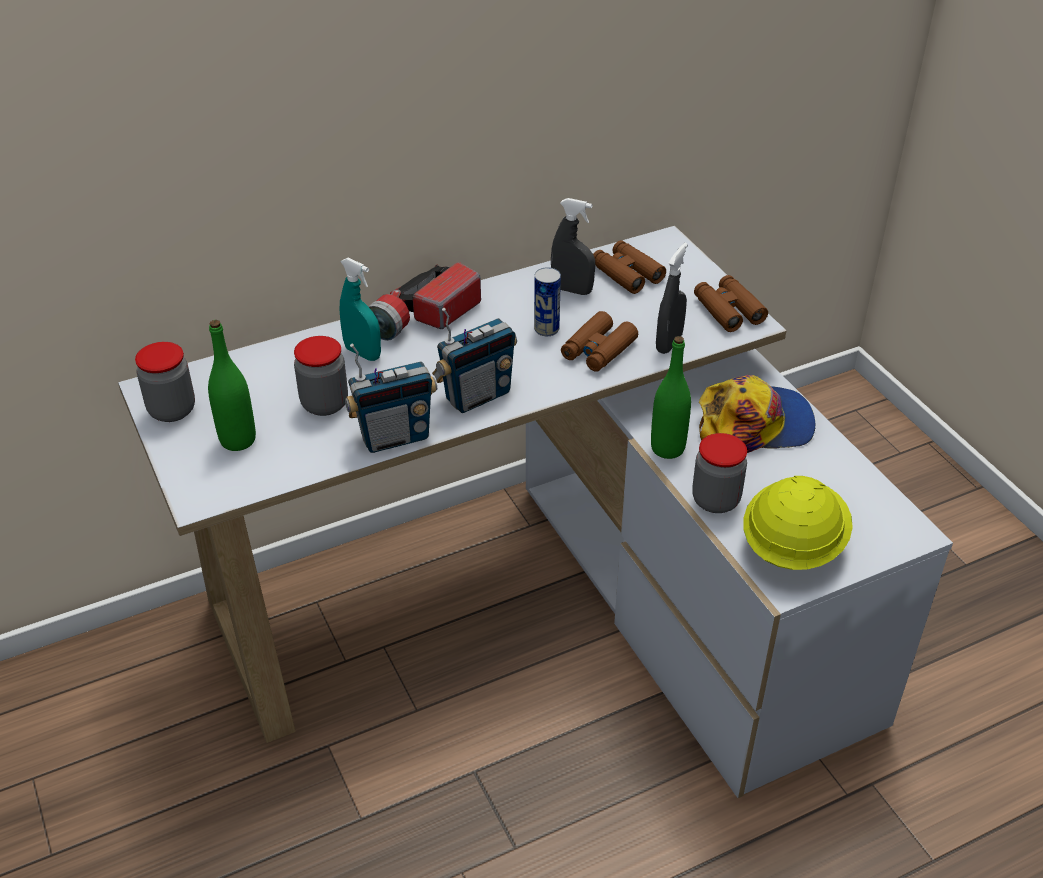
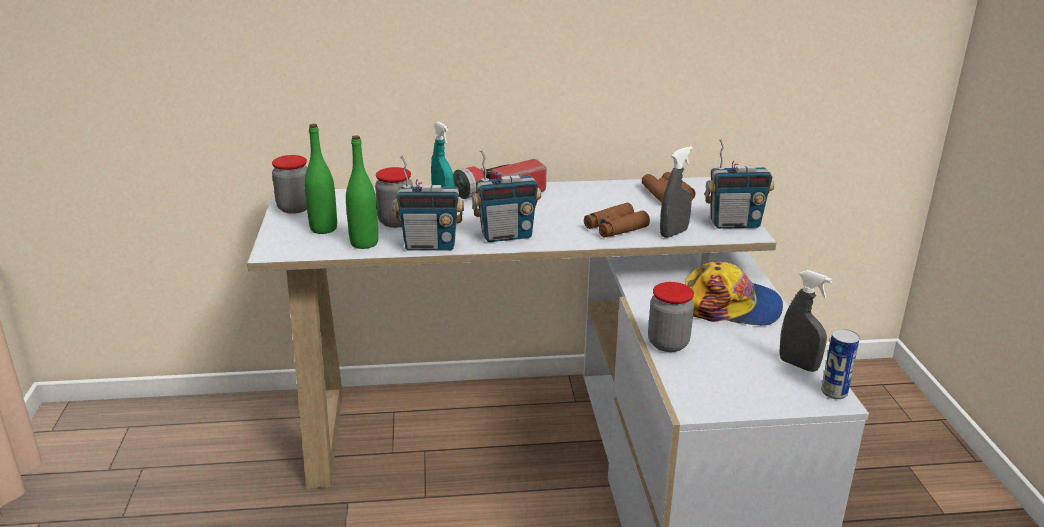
camera: 20 degrees right, 15 degrees down
(546, 329) = (584, 212): can -> can (834, 392)
(572, 290) = (618, 196): grey spray bottle -> grey spray bottle (798, 365)
(667, 448) = (648, 307): green bottle -> green bottle (364, 243)
(728, 310) = (734, 224): brown binoculars -> radio
(792, 546) = (716, 384): yellow hard hat -> none

